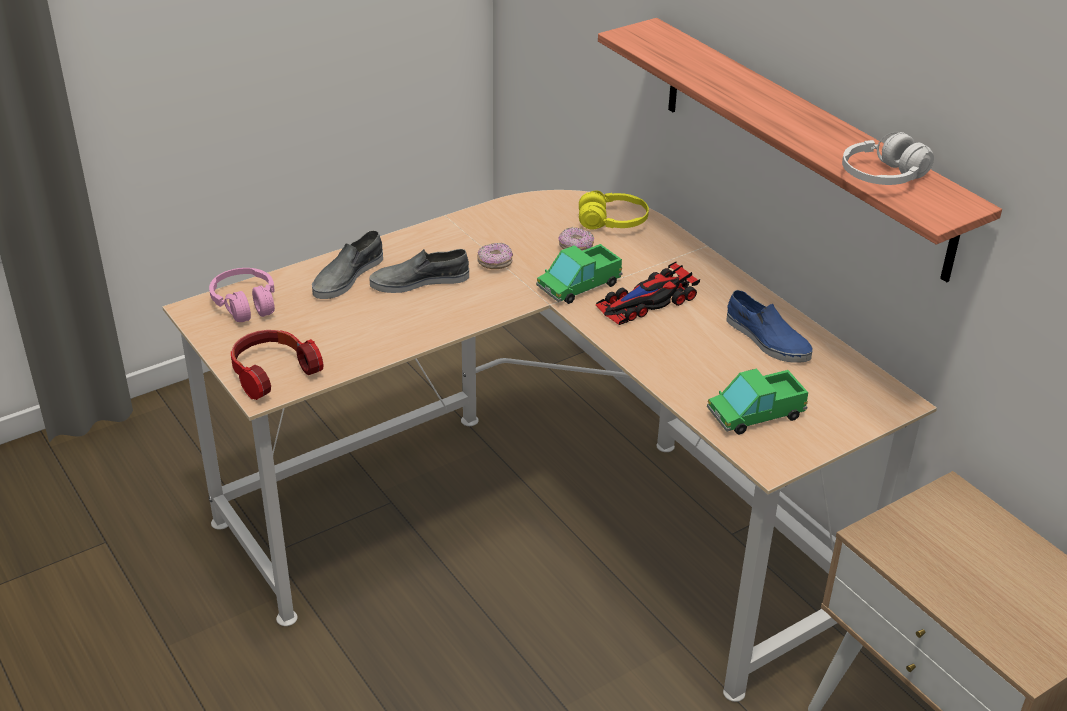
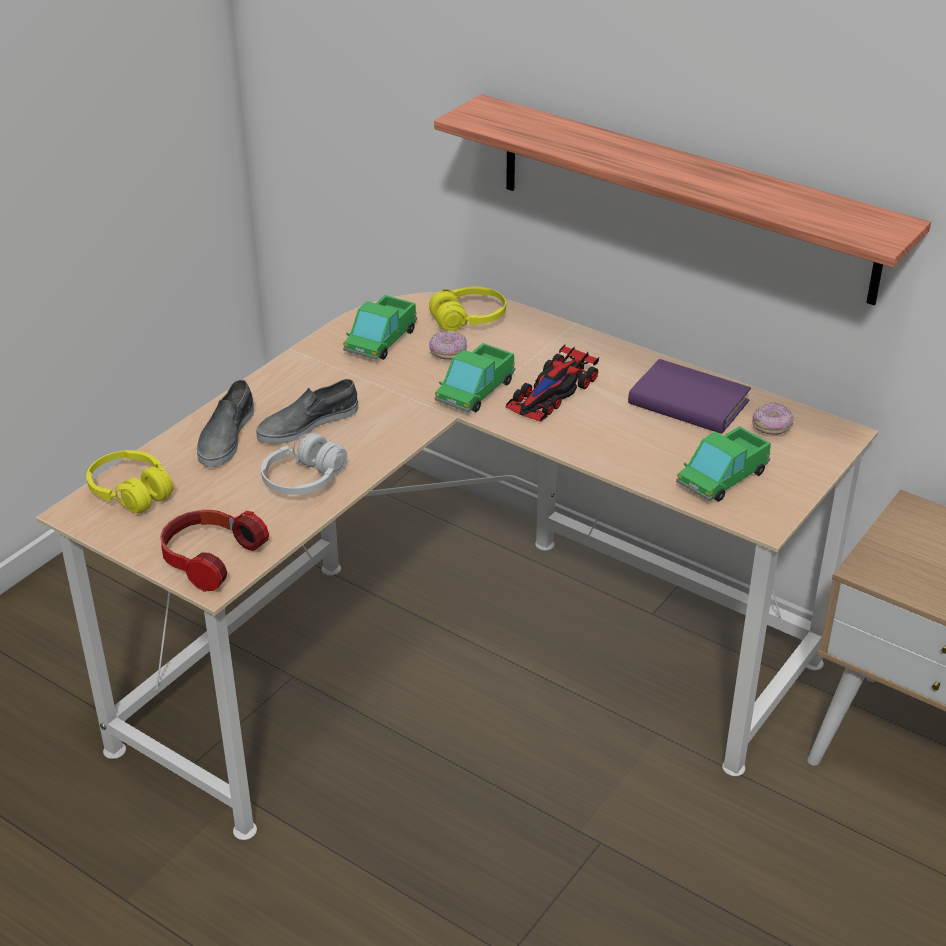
camera: 20 degrees left, 0 degrees up
(245, 304) = (131, 492): pink headphones -> yellow headphones
(495, 263) = (375, 388): donut -> donut (771, 427)
(525, 225) = (381, 341): none -> toy truck
(766, 339) = (688, 403): blue shoe -> purple book
(883, 177) = (809, 213): white headphones -> white headphones (304, 480)

